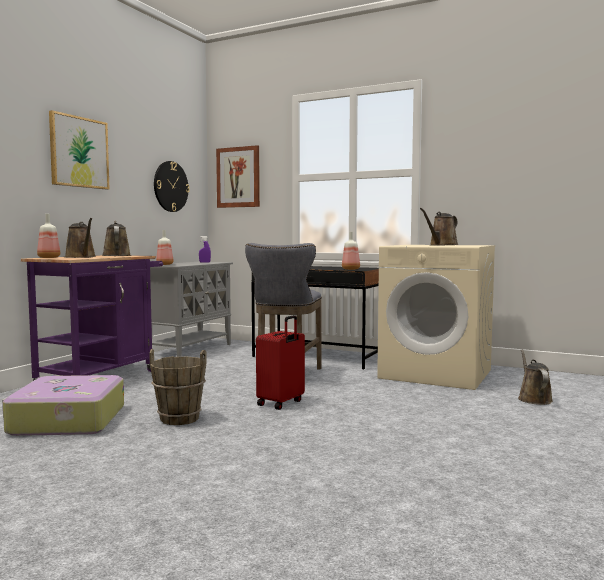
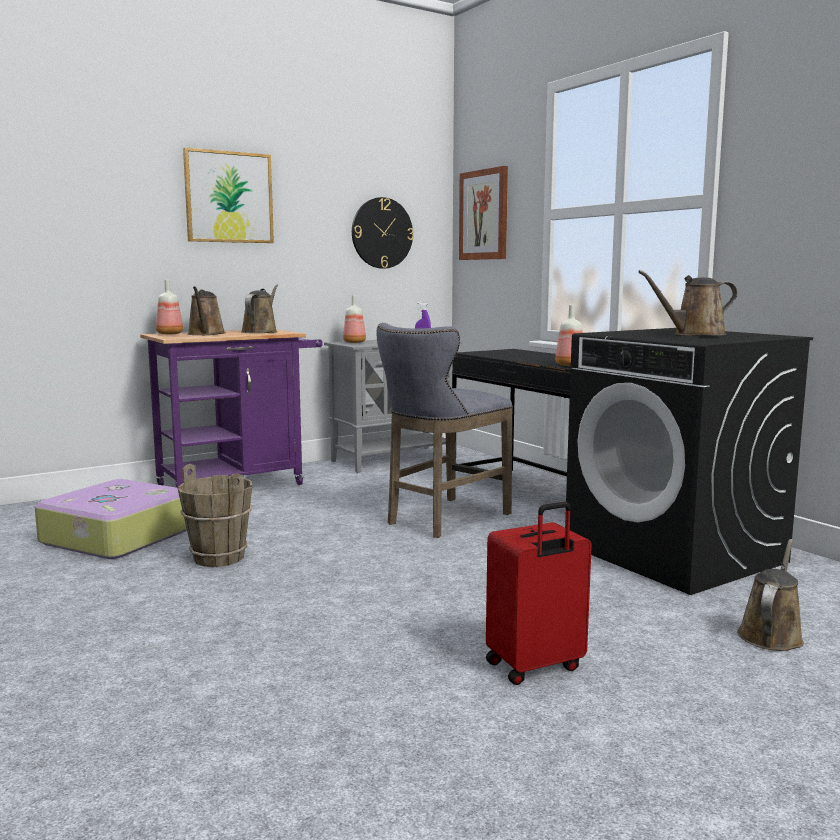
camera: 30 degrees right, 5 degrees up
(281, 403) = (366, 559): red suitcase -> red suitcase (535, 667)
(436, 374) = (675, 553): beige washing machine -> black washing machine

